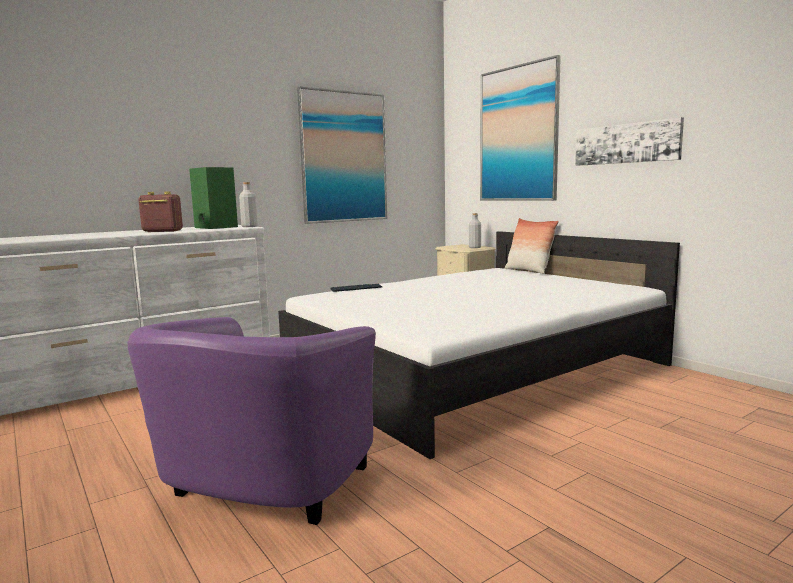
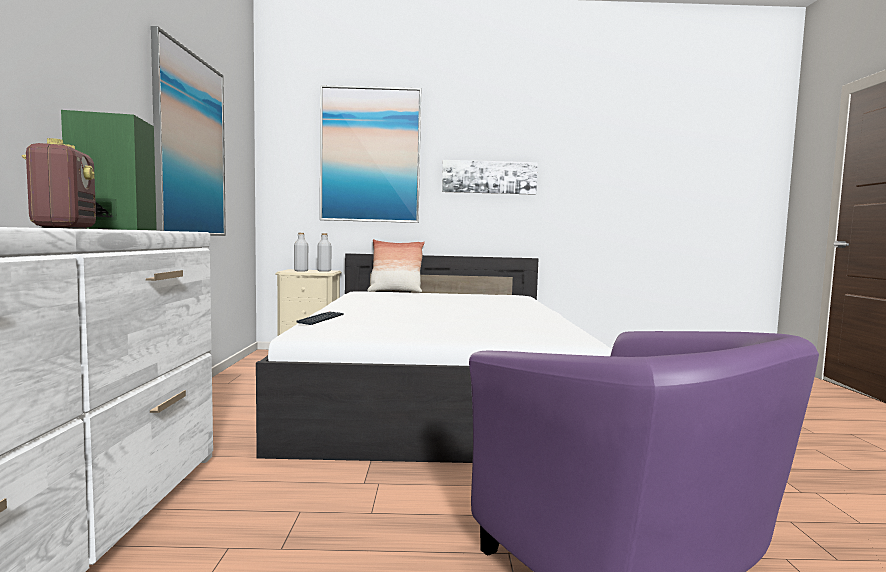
camera: 55 degrees left, 5 degrees down
(162, 231) = (65, 228): radio -> radio turned 120 degrees clockwise
(249, 226) = (180, 230): grey bottle -> grey bottle (301, 271)

